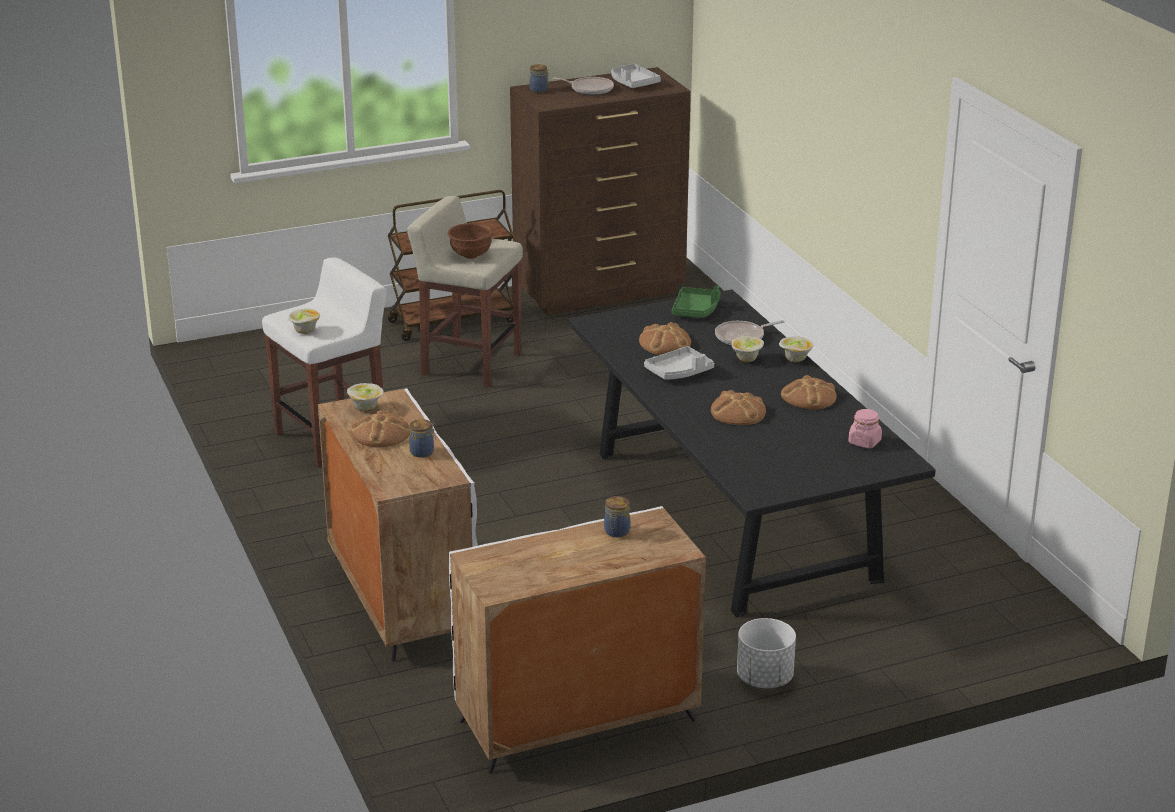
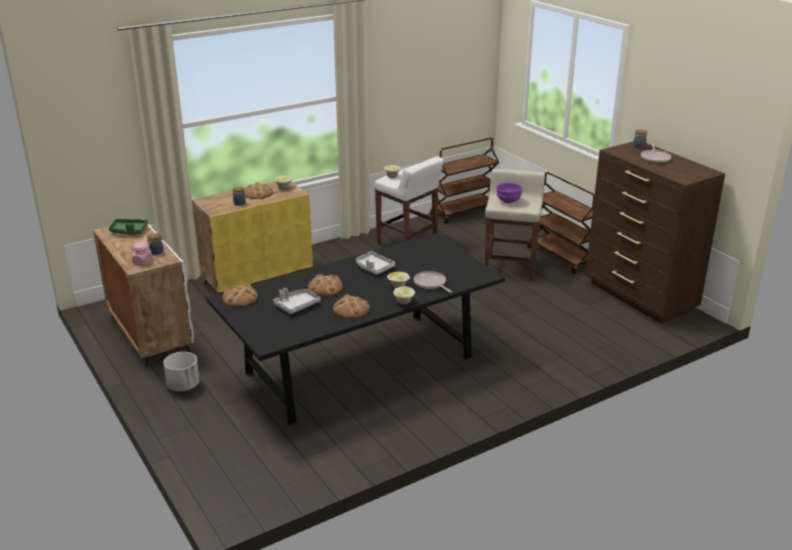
camera: 80 degrees right, 0 degrees up
(229, 374) = (463, 212): none -> brown cart
(400, 598) = (258, 278): white cabinet -> yellow cabinet
(470, 255) = (508, 201): brown bowl -> purple bowl
(633, 83) = (681, 168): grey tray -> grey tray (296, 305)
(665, 343) = (412, 261): bread -> bread (240, 298)
(696, 310) = (464, 267): green tray -> green tray (129, 231)
(864, 442) = (292, 330): pink jar -> pink jar (142, 262)

